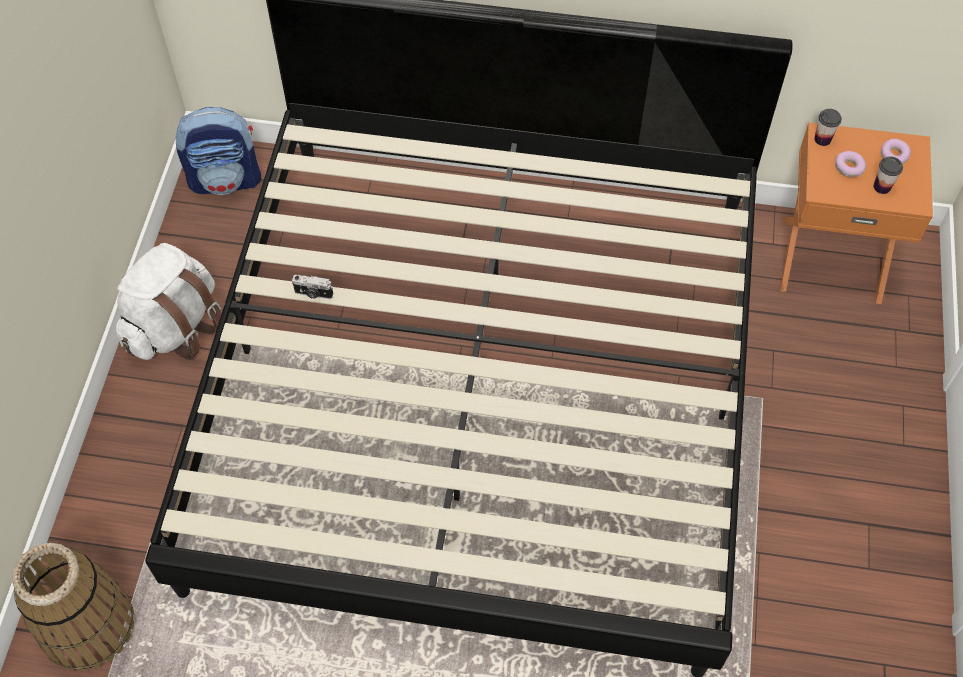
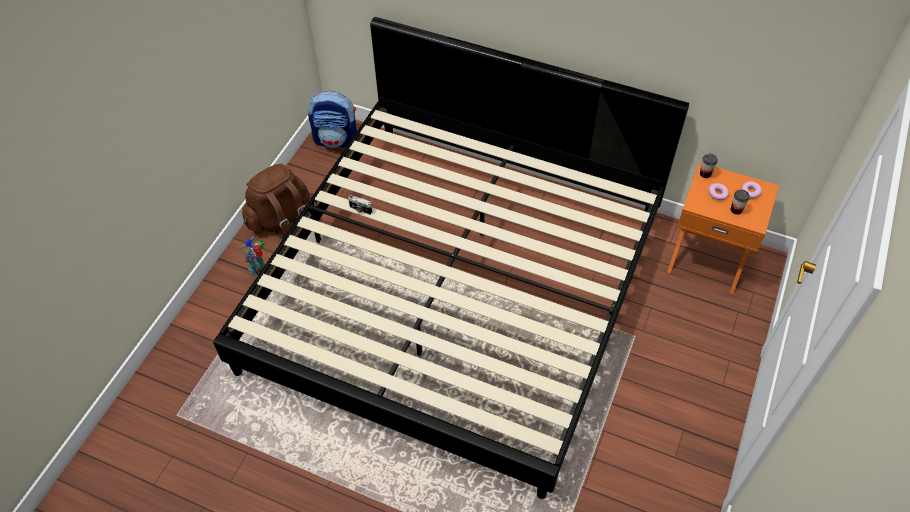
camera: 15 degrees right, 5 degrees down
(88, 625) = (177, 379): basket -> none
(166, 417) = (259, 269): none -> toy robot
(175, 328) = (280, 219): white backpack -> brown backpack

